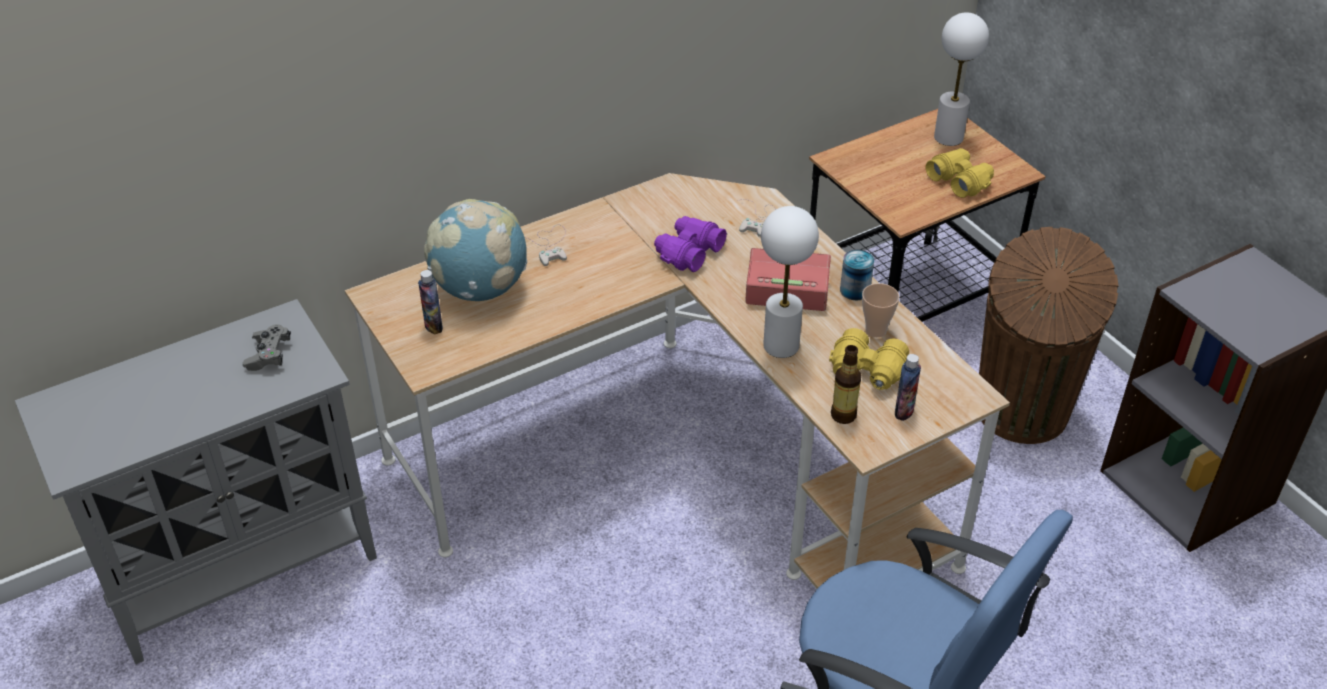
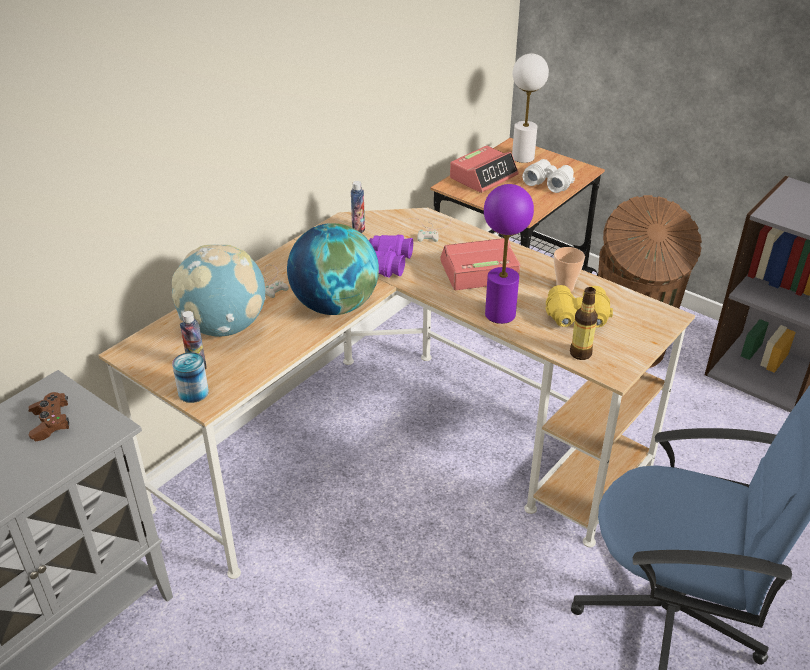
camera: 20 degrees left, 5 degrees down
(269, 355) = (51, 423): grey game controller -> brown game controller
(606, 291) = (335, 306): none -> globe
(781, 345) = (500, 314): white table lamp -> purple table lamp
(855, 290) = (531, 263): can -> can (193, 392)
(883, 155) = (483, 176): none -> alarm clock
(904, 411) = (624, 339): bottle -> bottle (358, 229)
(960, 180) = (548, 182): yellow binoculars -> white binoculars

